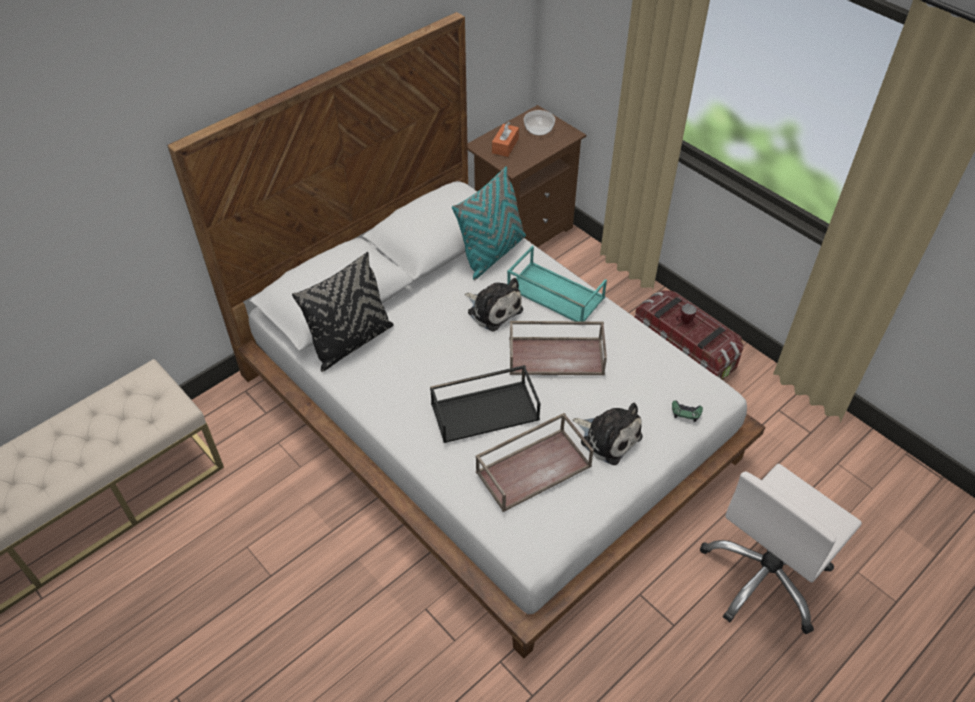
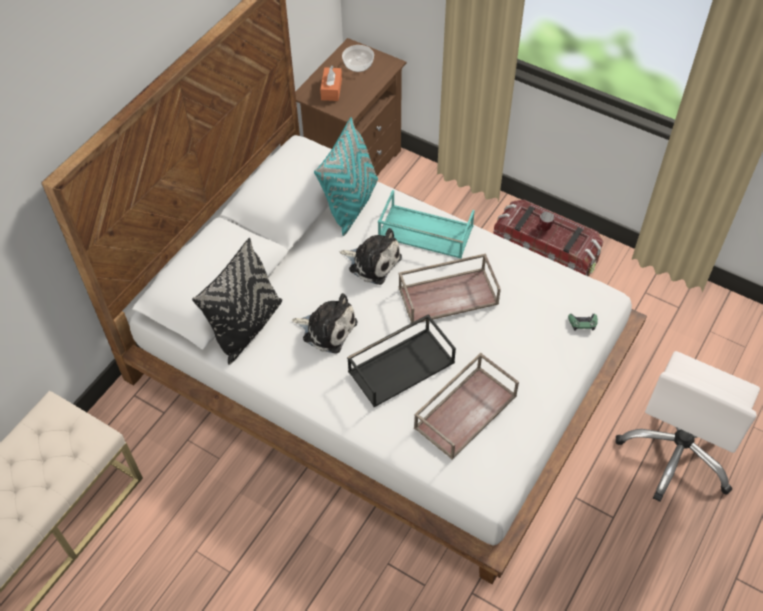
camera: 15 degrees left, 5 degrees up
(608, 437) = (521, 364): plush toy -> plush toy (327, 329)

